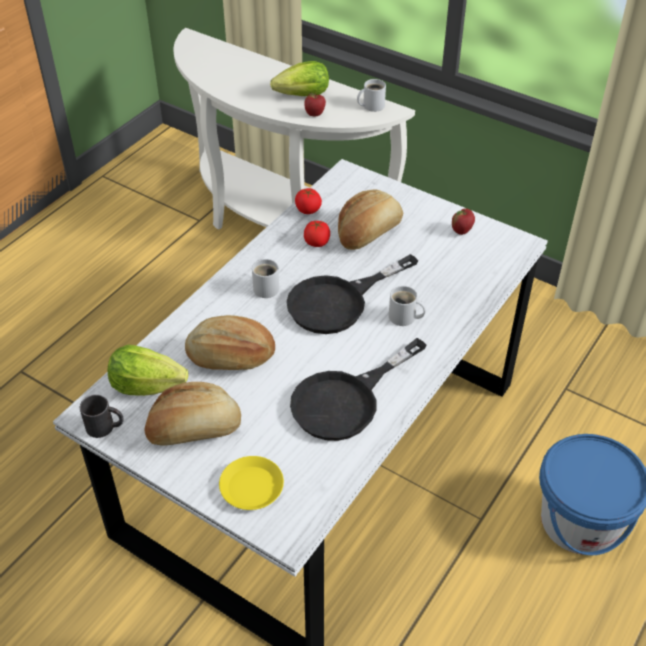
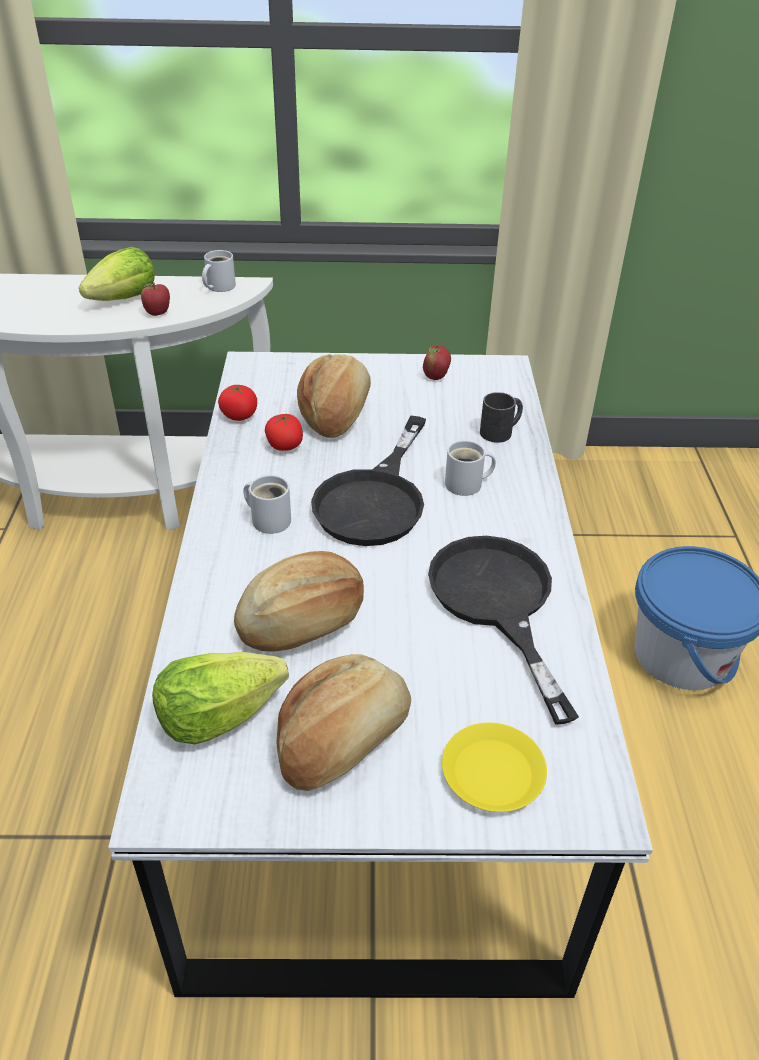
camera: 35 degrees left, 5 degrees down
(105, 427) = (206, 807): black mug -> black mug (501, 431)
(346, 400) = (497, 603): black frying pan -> black frying pan turned 150 degrees clockwise

